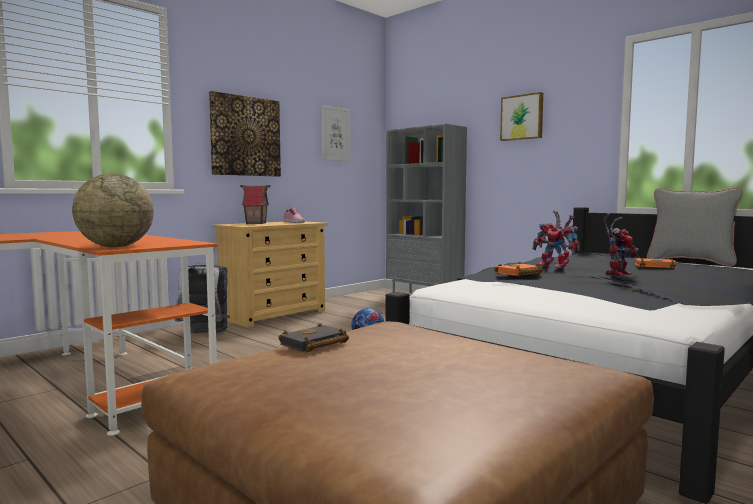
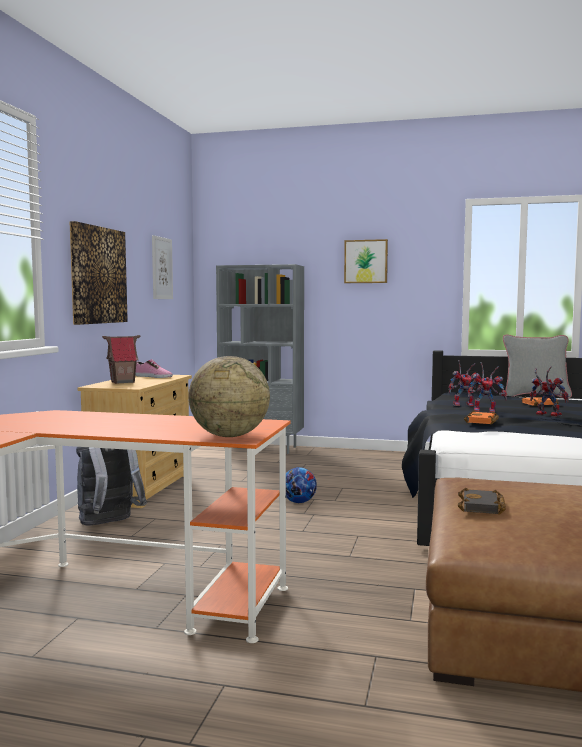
camera: 30 degrees left, 0 degrees up
(617, 274) = (545, 415): toy robot -> toy robot turned 60 degrees counterclockwise

